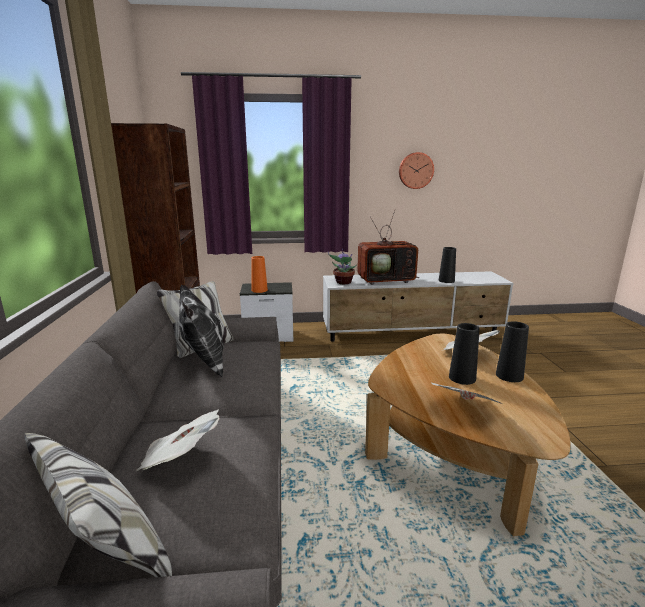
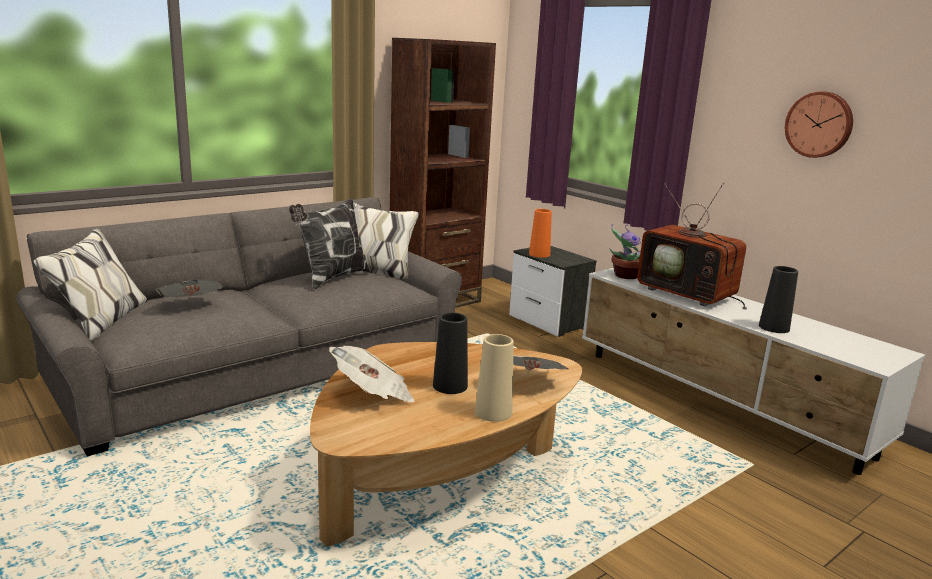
camera: 55 degrees right, 0 degrees up
(509, 376) = (493, 412): black vase -> beige vase

